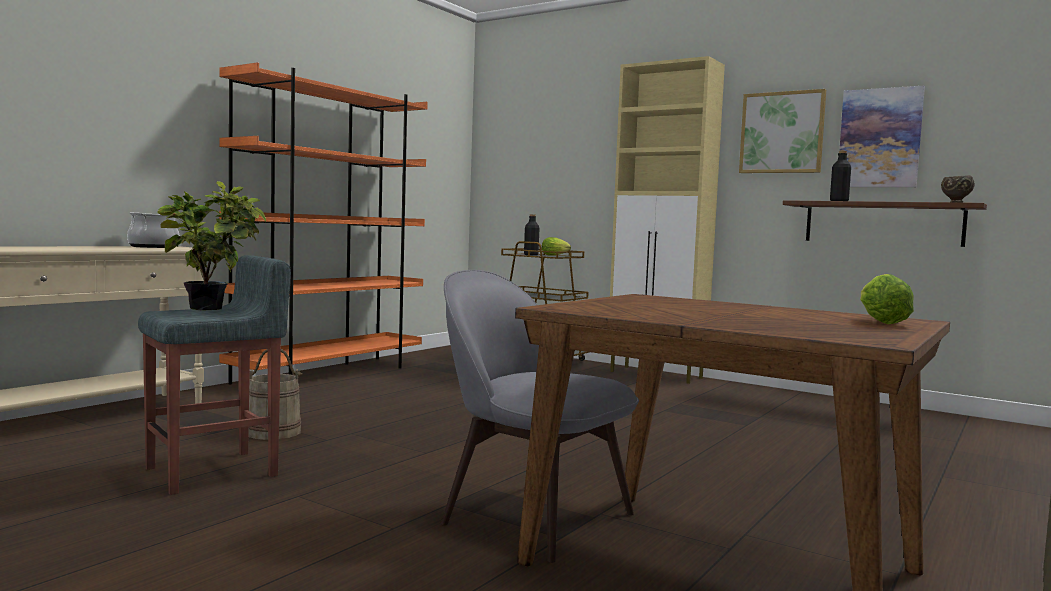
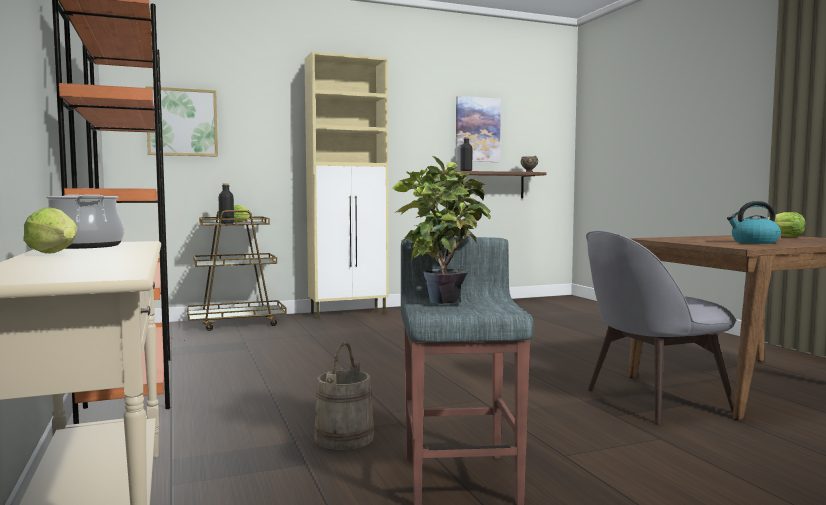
camera: 55 degrees left, 0 degrees up
(91, 246) = (56, 254): none -> lettuce
(668, 311) = (754, 242): none -> kettle
(782, 132) = (418, 121): picture -> picture (182, 122)

